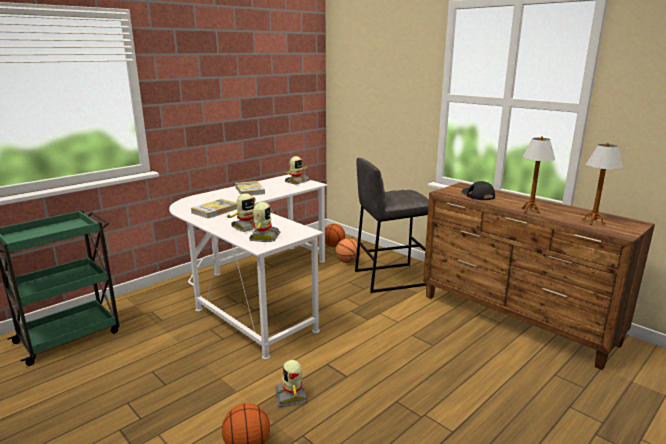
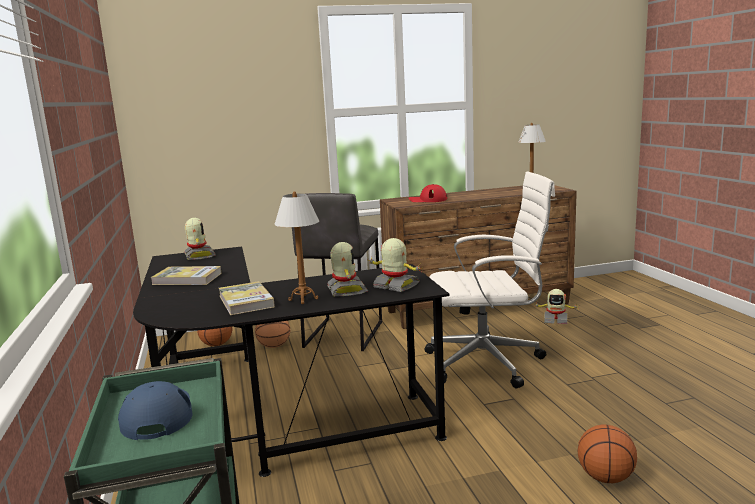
camera: 60 degrees left, 5 degrees down
(55, 230) = (158, 415): none -> blue cap
(256, 291) = (267, 418): white desk -> black desk
(292, 396) = (529, 435): toy robot -> toy robot (555, 320)
(401, 350) = (488, 362): none -> white office chair
(477, 195) = (427, 200): black cap -> red cap
(530, 211) = (489, 196): table lamp -> table lamp (303, 299)

